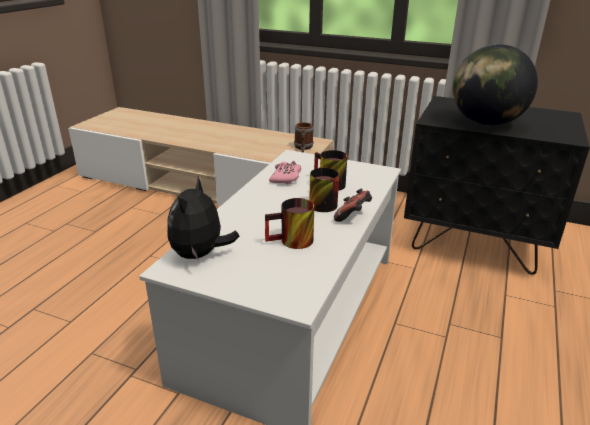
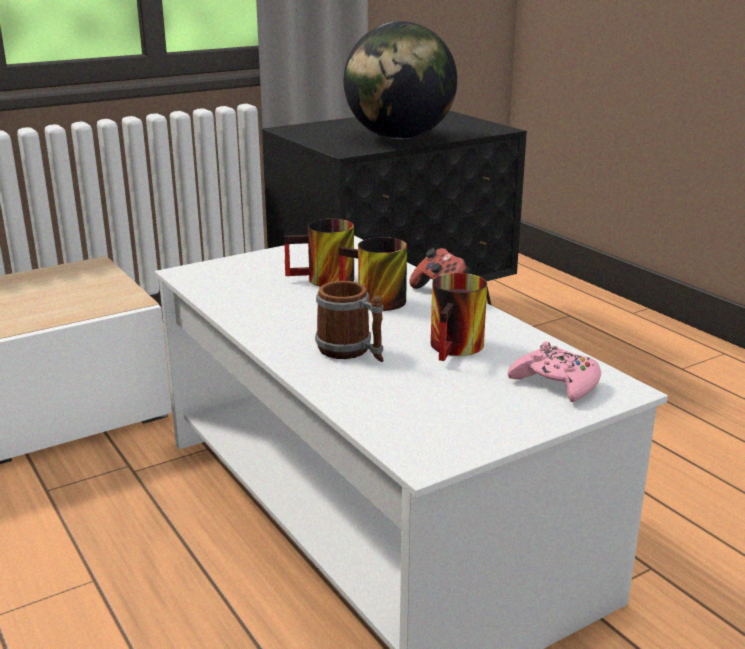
camera: 55 degrees left, 5 degrees down
(200, 255) = (413, 421): plush toy -> none
(285, 178) = (256, 298): pink game controller -> pink game controller (556, 383)
(303, 148) = (89, 282): mug -> mug (352, 352)

